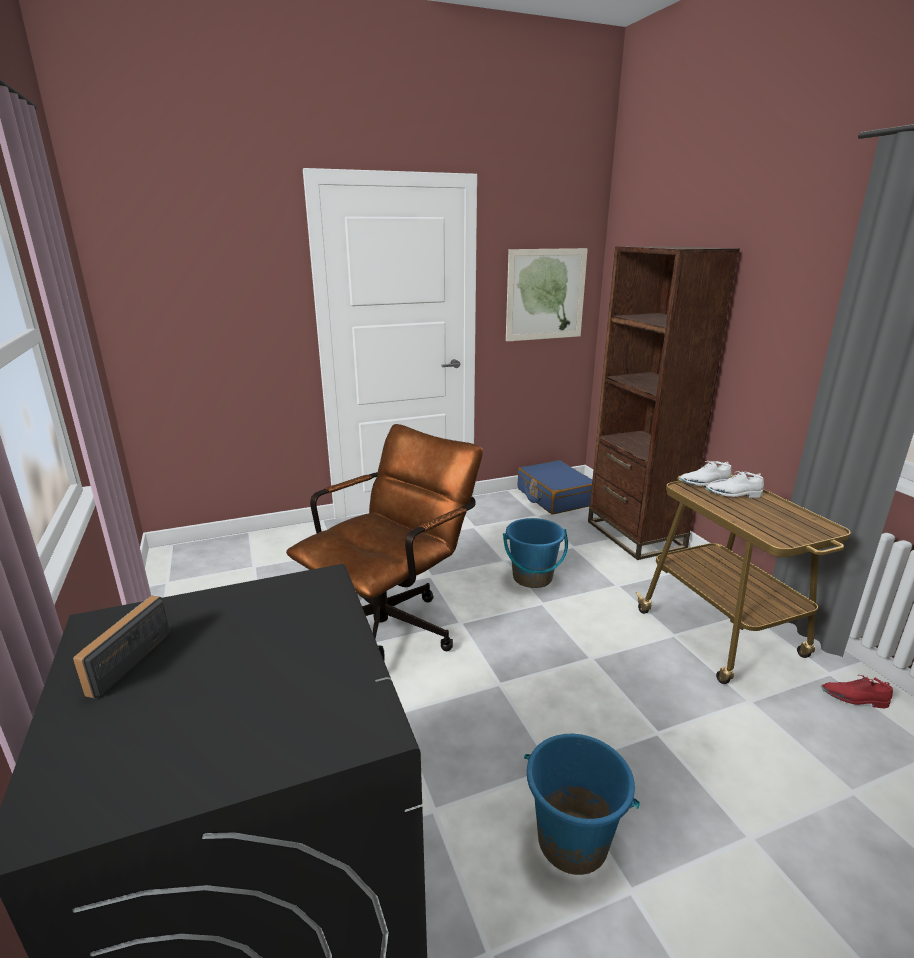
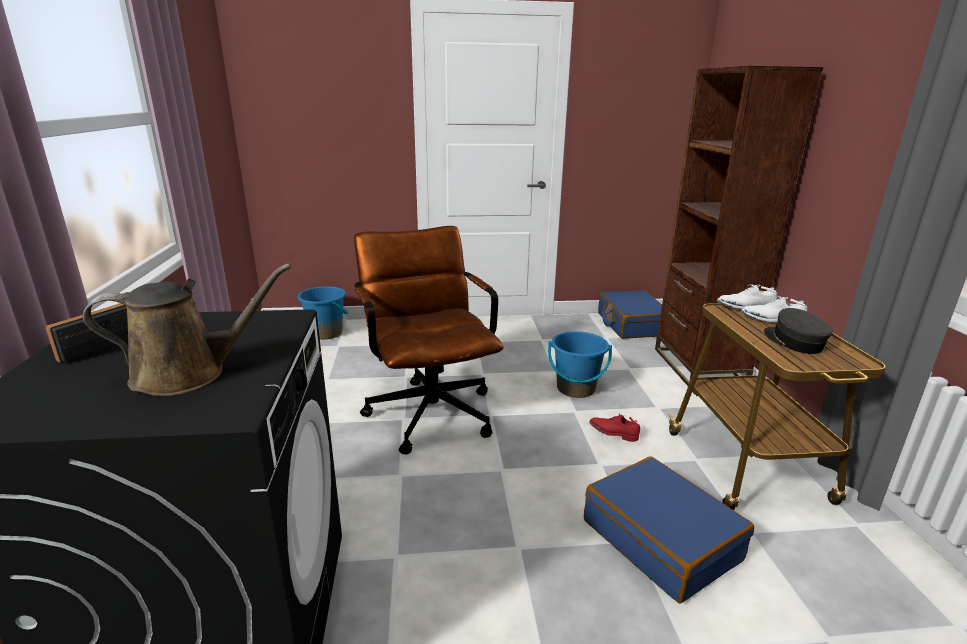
camera: 15 degrees right, 0 degrees up
(274, 683) = (189, 374): none -> brown watering can
(392, 627) = (429, 408): brown office chair -> brown office chair turned 75 degrees counterclockwise
(545, 294) = (639, 123): picture -> none
(572, 841) = (507, 610): blue bucket -> blue bucket (326, 333)
(679, 727) = (661, 539): none -> blue suitcase
(764, 515) = (793, 342): none -> grey cap
(854, 699) = (874, 554): red shoe -> red shoe (613, 433)

